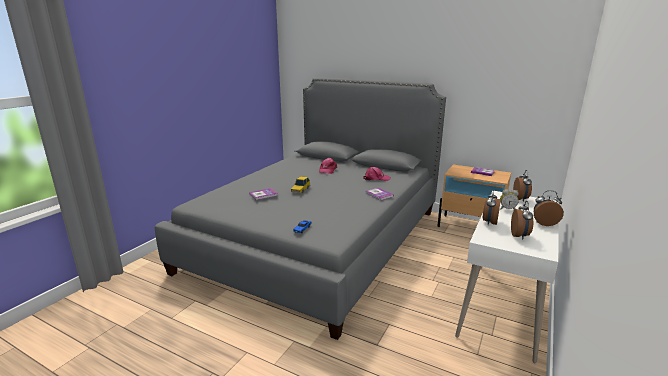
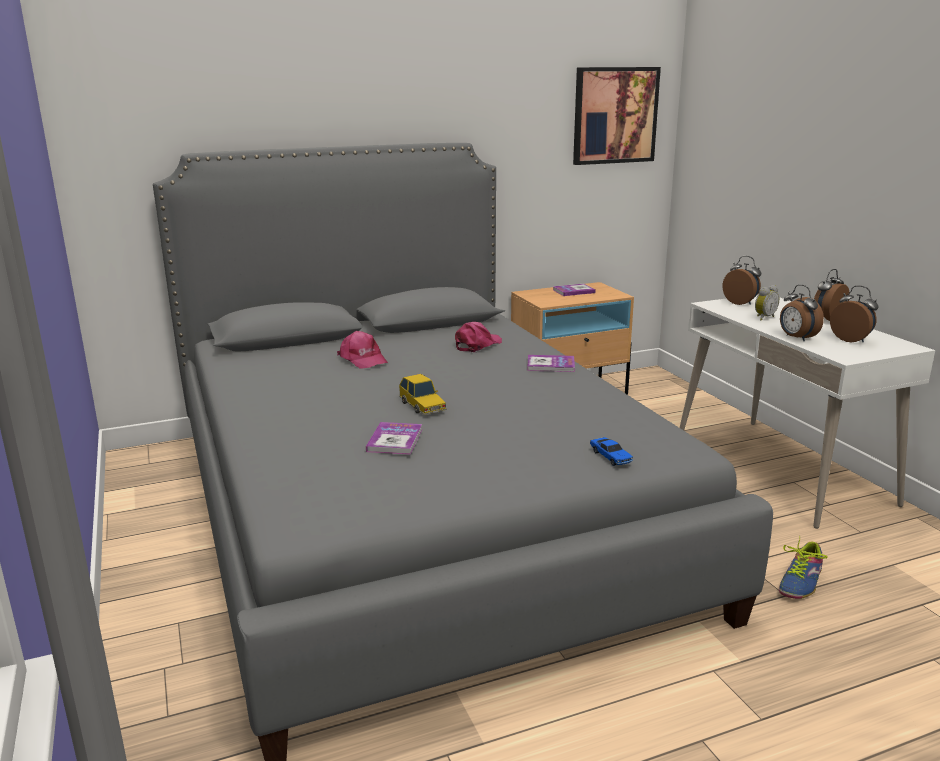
camera: 50 degrees left, 0 degrees up
(395, 346) = (801, 581): none -> shoe
(533, 75) = (614, 115): none -> picture

